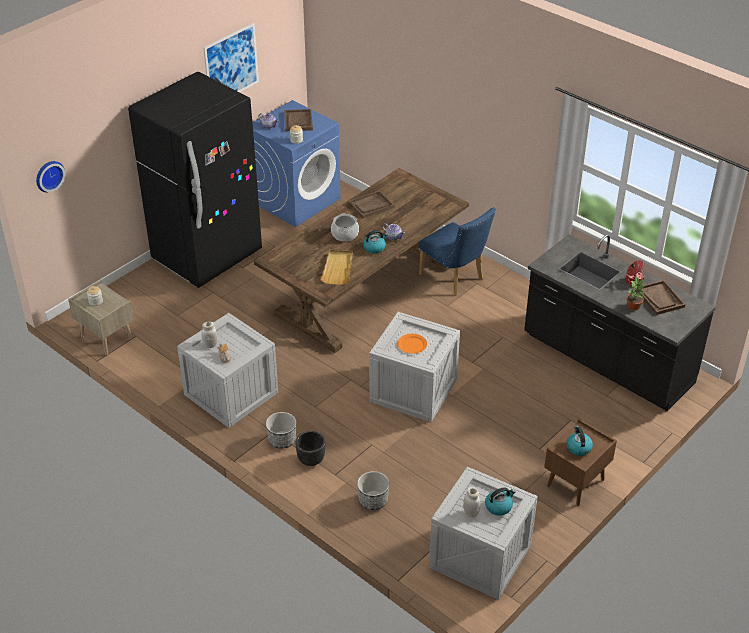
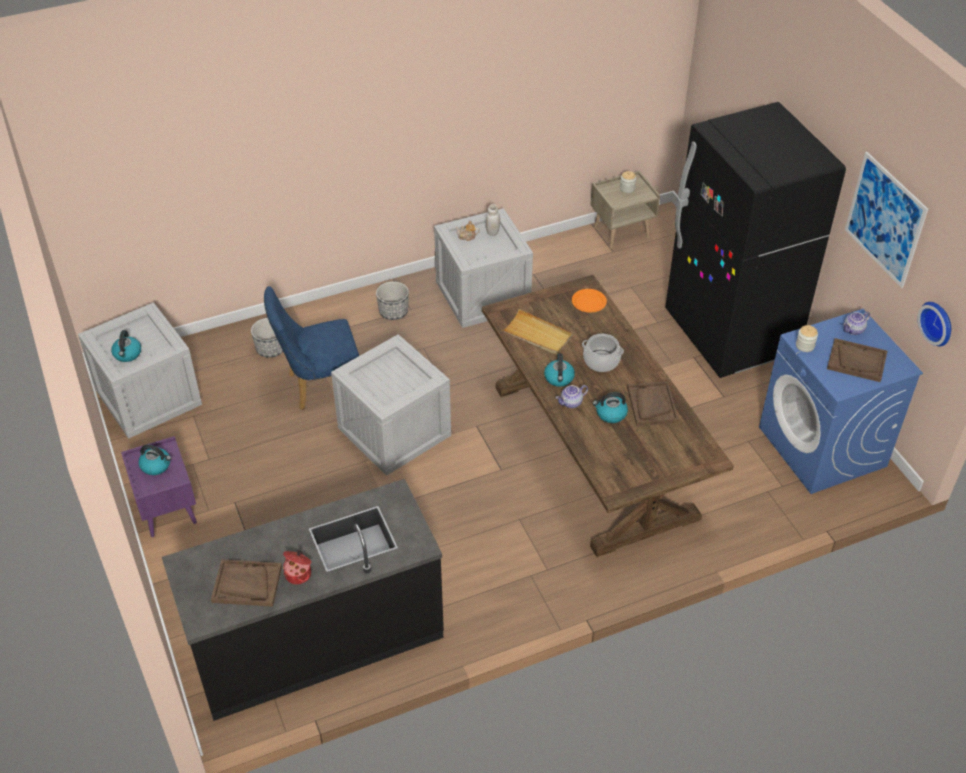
camera: 115 degrees right, 5 degrees up
(48, 175) = (711, 71): wall clock -> wall clock (938, 322)
(310, 460) = (354, 323): black planter -> none
(391, 219) = (610, 414): none -> kettle
(412, 345) = (389, 375): orange plate -> orange plate (588, 302)
(455, 278) = (569, 550): blue chair -> blue chair (319, 386)
(471, 513) = (138, 333): white jar -> none
(575, 483) = (167, 510): brown nightstand -> purple nightstand
(634, 306) = (255, 548): potted plant -> none

